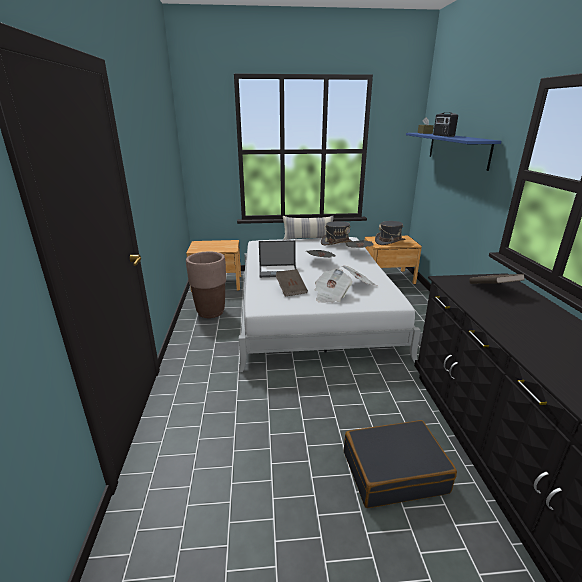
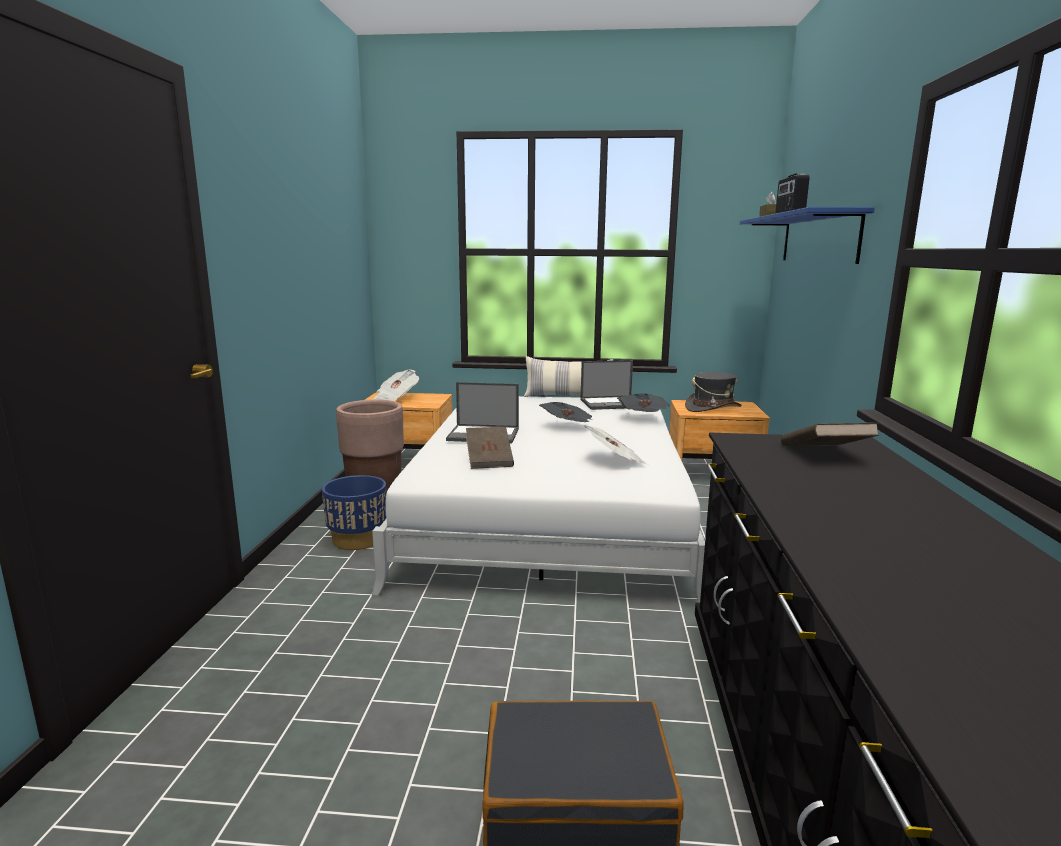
camera: 10 degrees right, 10 degrees down
(212, 337) = (358, 539): none -> blue planter
(330, 295) = (553, 473): newspaper -> newspaper (395, 399)
(336, 242) = (612, 403): grey hat -> laptop

